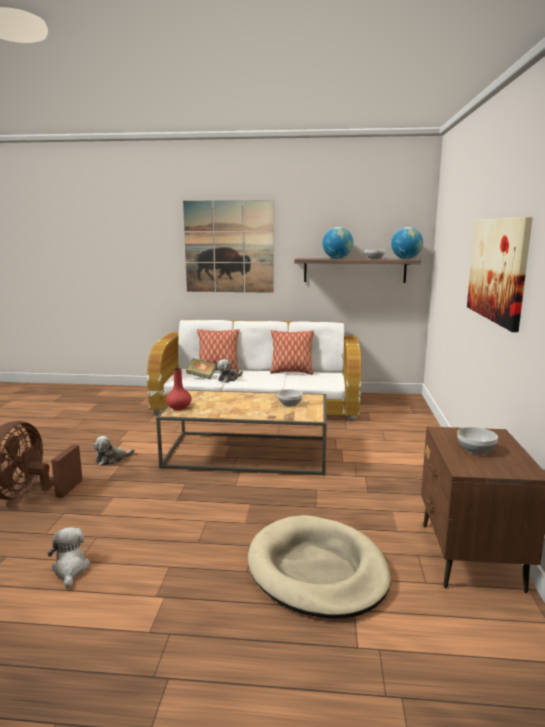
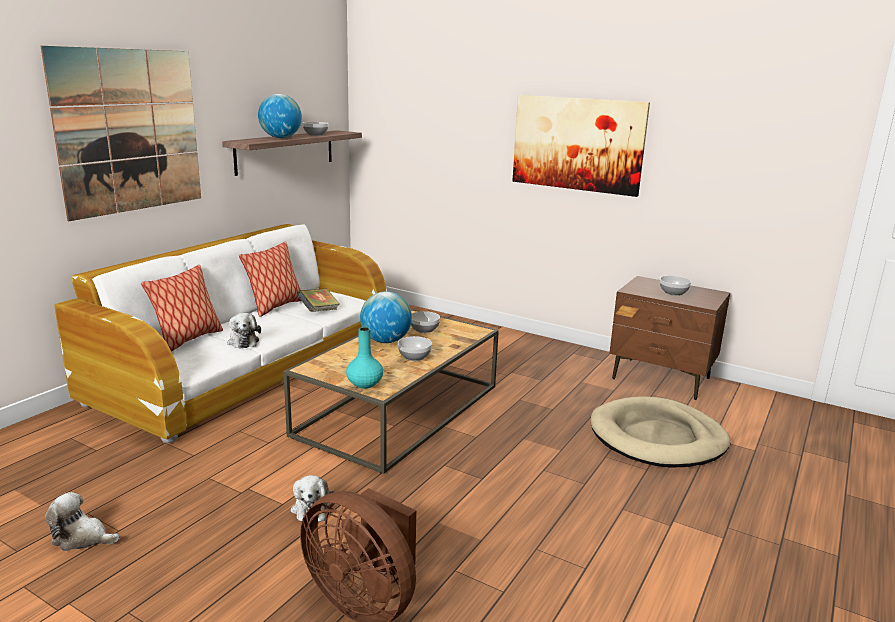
camera: 65 degrees left, 5 degrees up
(70, 569) = (601, 576): plush toy -> plush toy (82, 538)
(179, 408) = (365, 384): red vase -> turquoise vase
(202, 377) = (203, 354): book -> book (319, 311)
(236, 410) = (414, 357): none -> bowl
(405, 259) = (340, 132): globe -> globe (385, 341)

